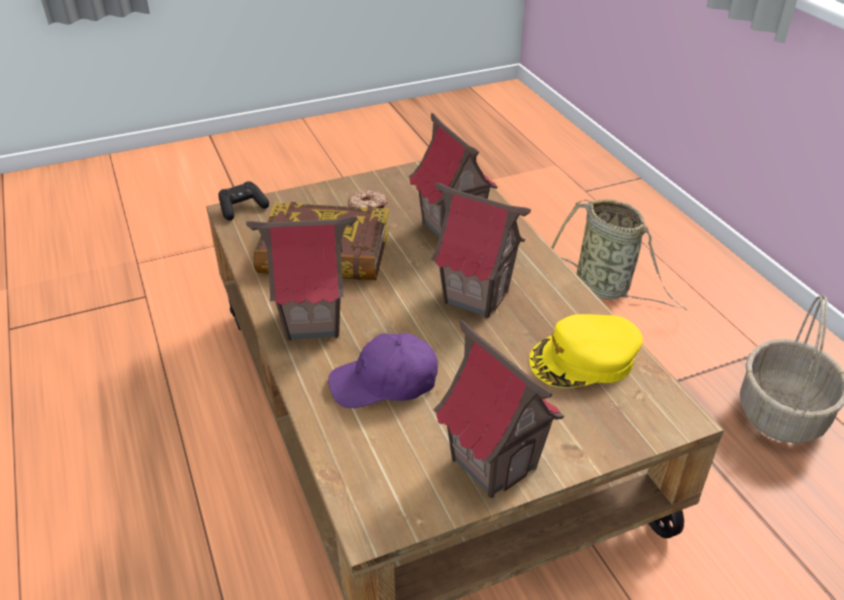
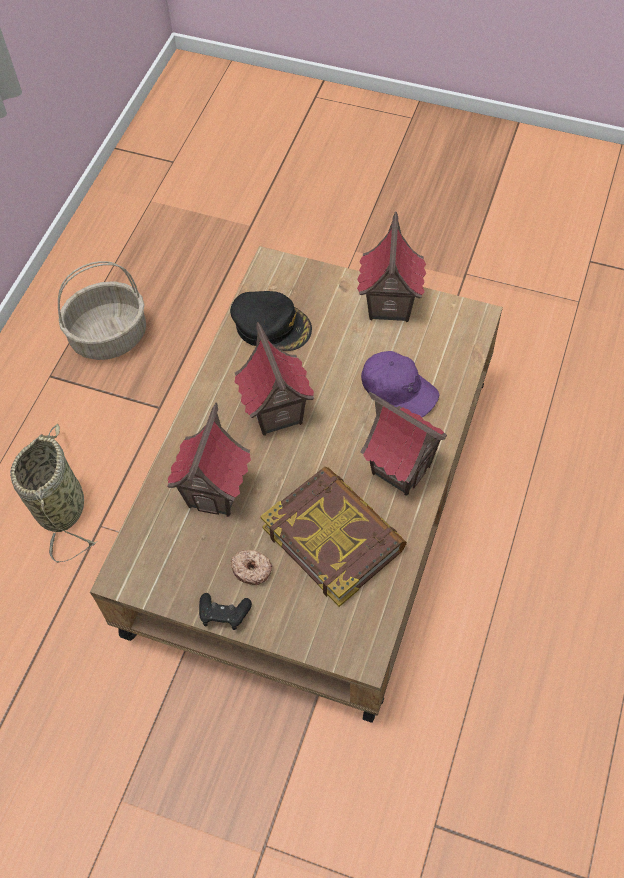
camera: 135 degrees left, 20 degrees up
(242, 208) = (352, 655): black game controller -> black game controller (224, 615)
(584, 359) = (272, 325): yellow cap -> black cap

